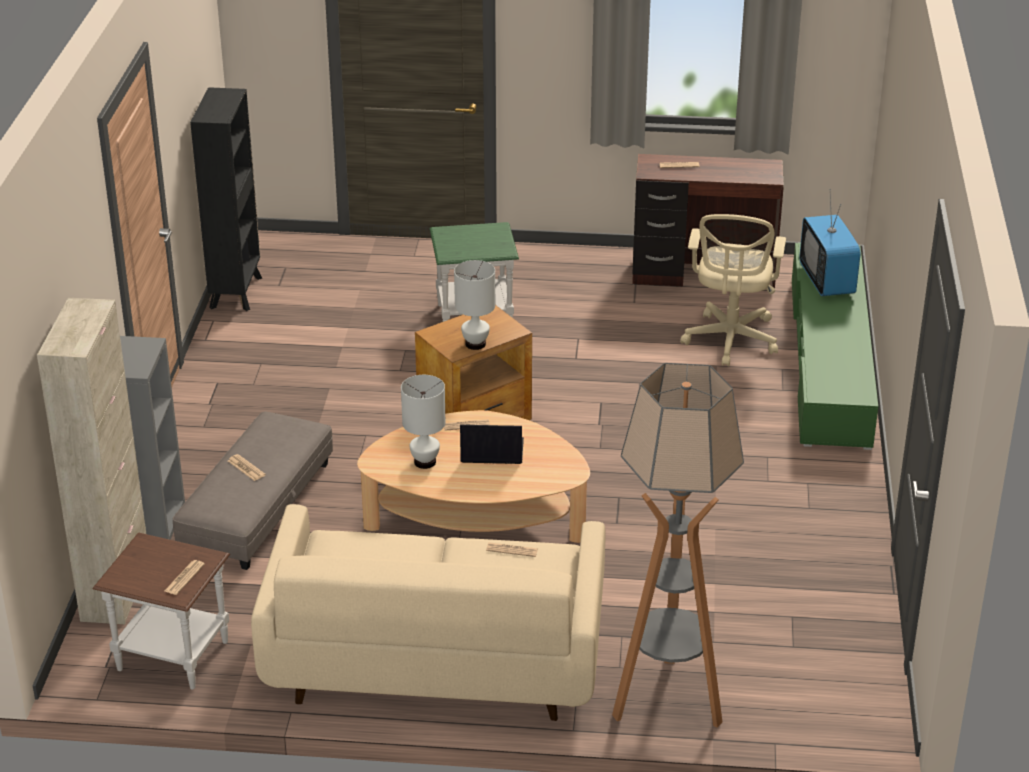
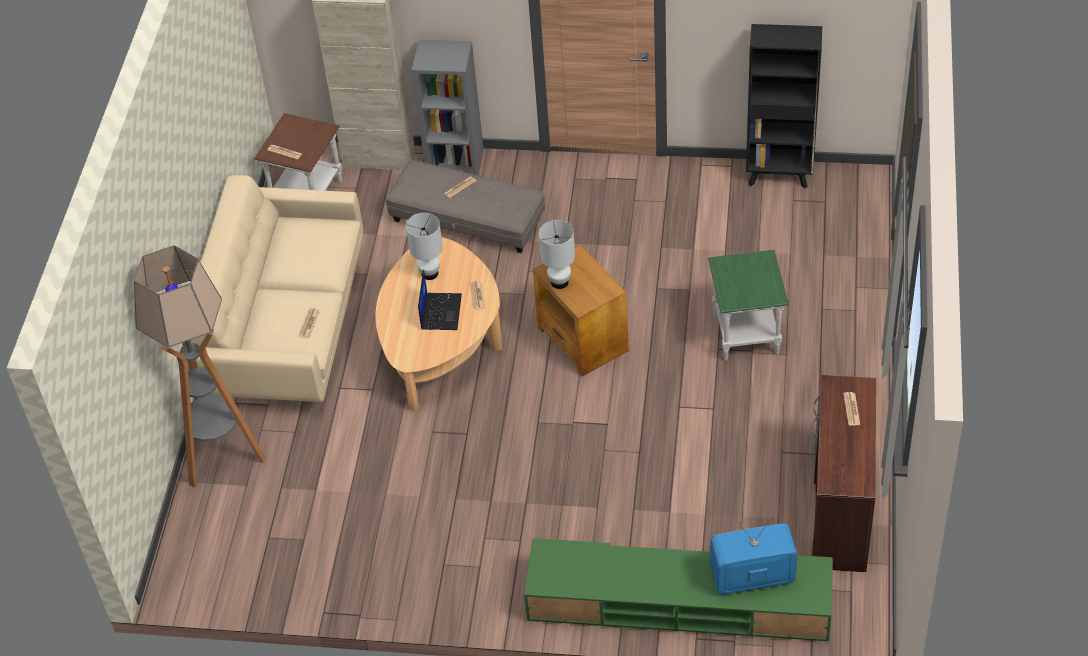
camera: 95 degrees right, 15 degrees up
(730, 341) = (712, 525): beige office chair -> none

